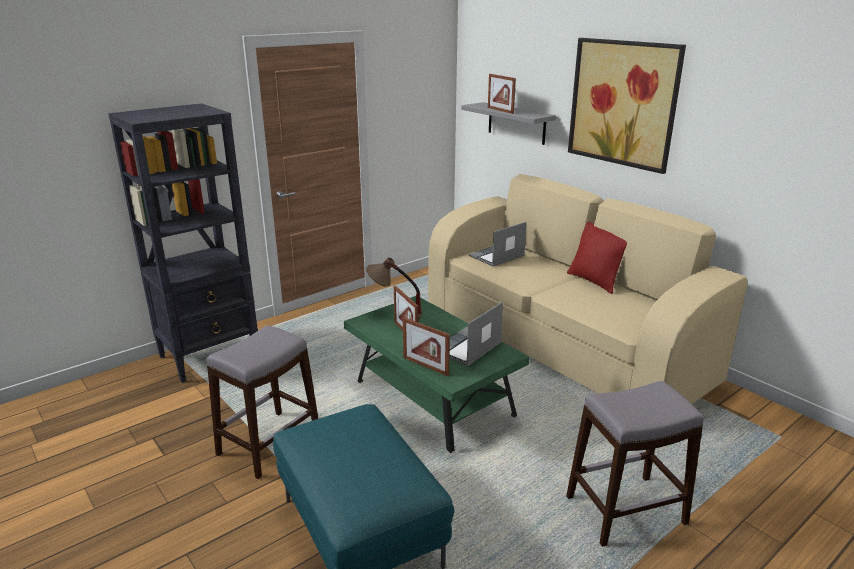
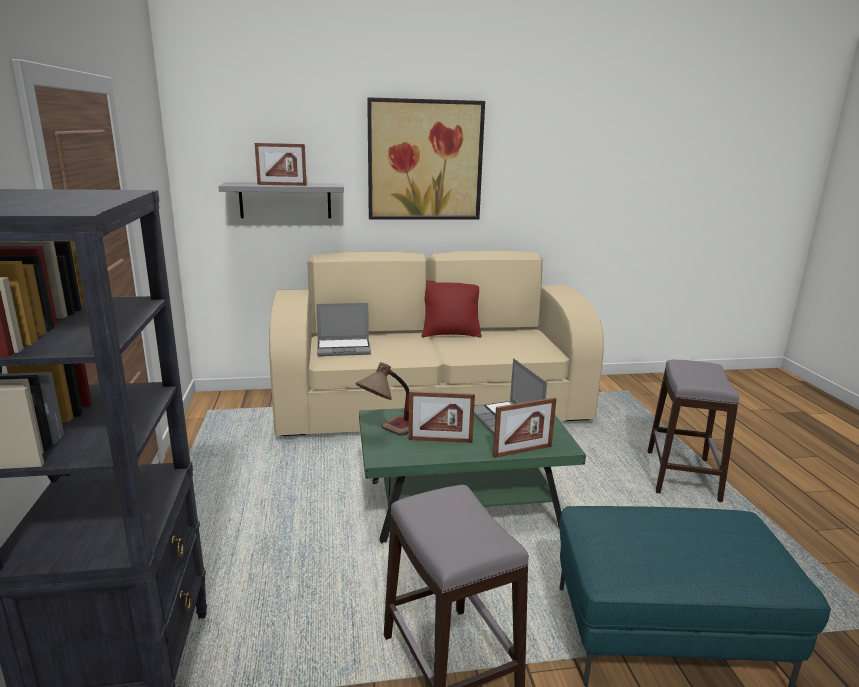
camera: 60 degrees left, 5 degrees down
(497, 257) = (344, 348): laptop -> laptop turned 90 degrees counterclockwise

